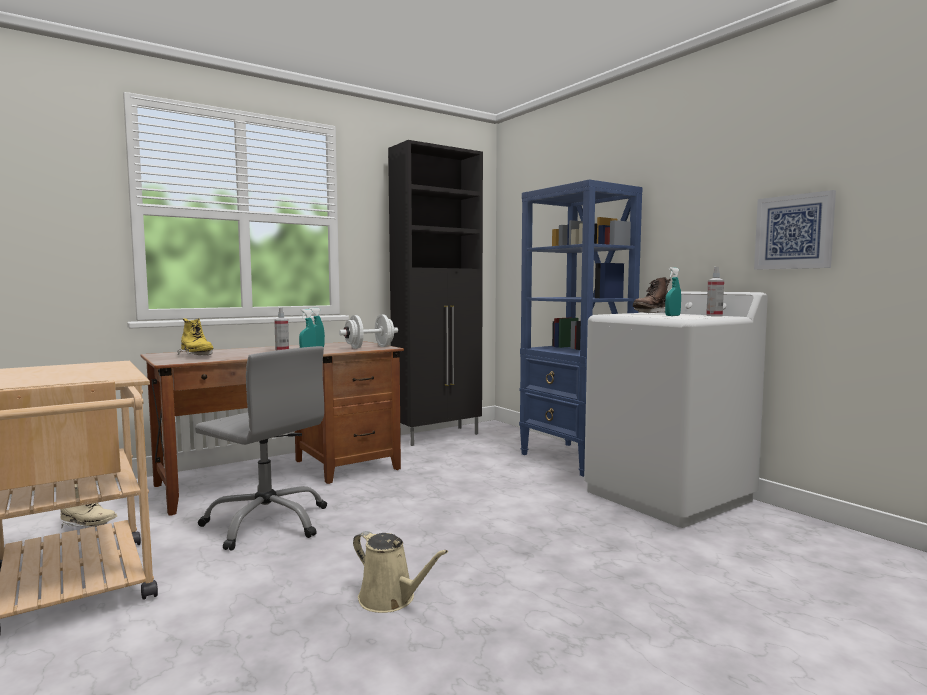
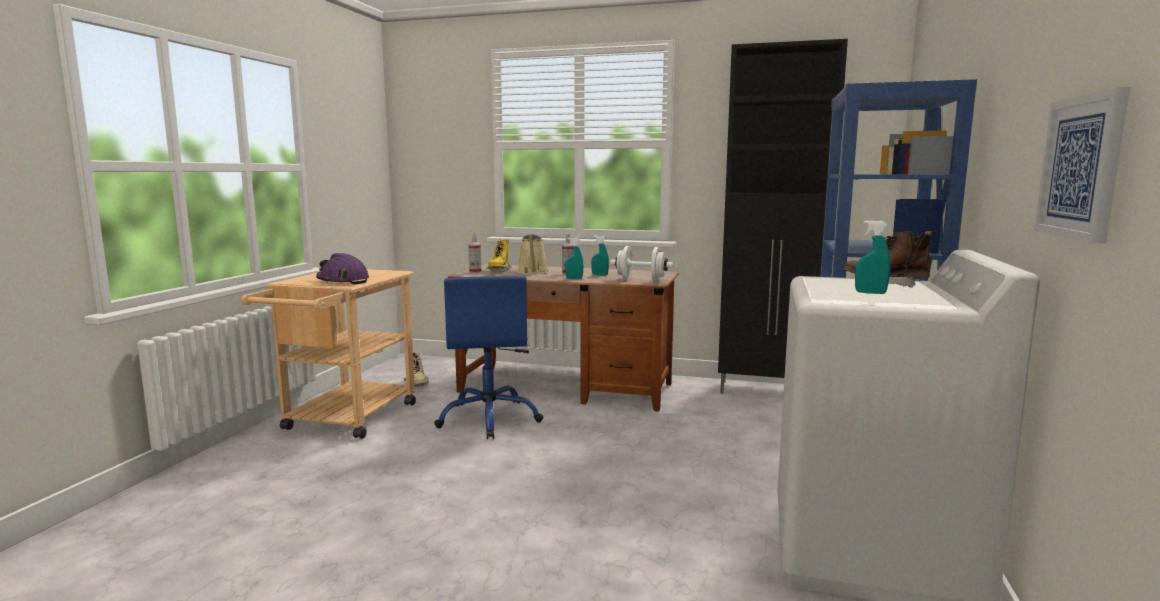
camera: 50 degrees right, 5 degrees up
(89, 376) = (342, 281): none -> purple hard hat
(267, 523) = (489, 418): grey office chair -> blue office chair
(390, 599) = (437, 501): beige watering can -> beige watering can (533, 272)
(714, 315) = (941, 302): spray bottle -> spray bottle (475, 272)

